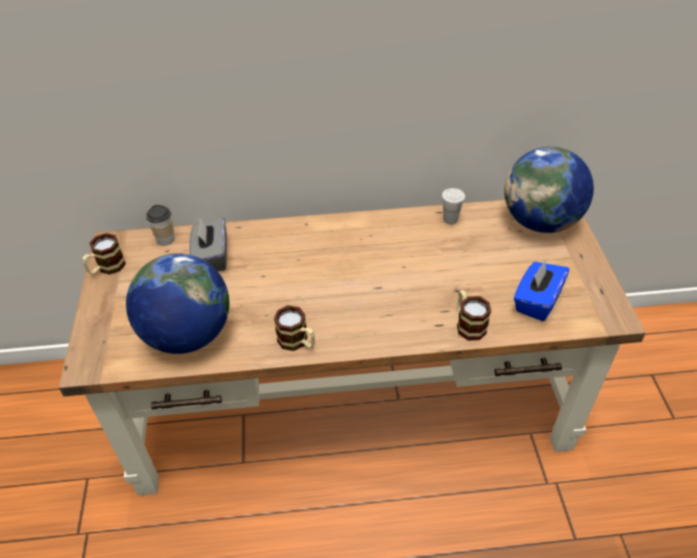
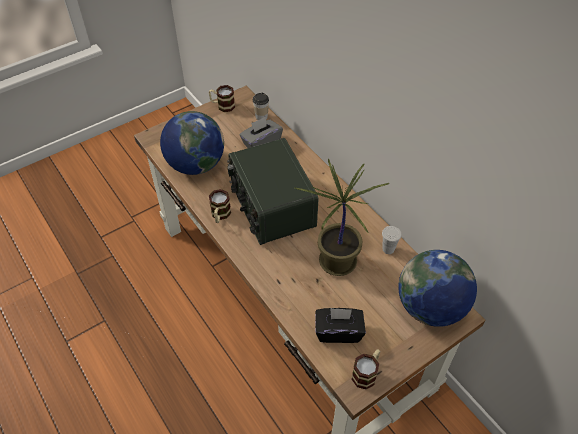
camera: 60 degrees right, 5 degrees up
(321, 287) = (271, 206): none -> radio
(445, 265) = (337, 263): none -> potted plant
(468, 324) = (289, 297): mug -> mug (366, 373)
(536, 301) = (338, 331): blue tissue box -> black tissue box

